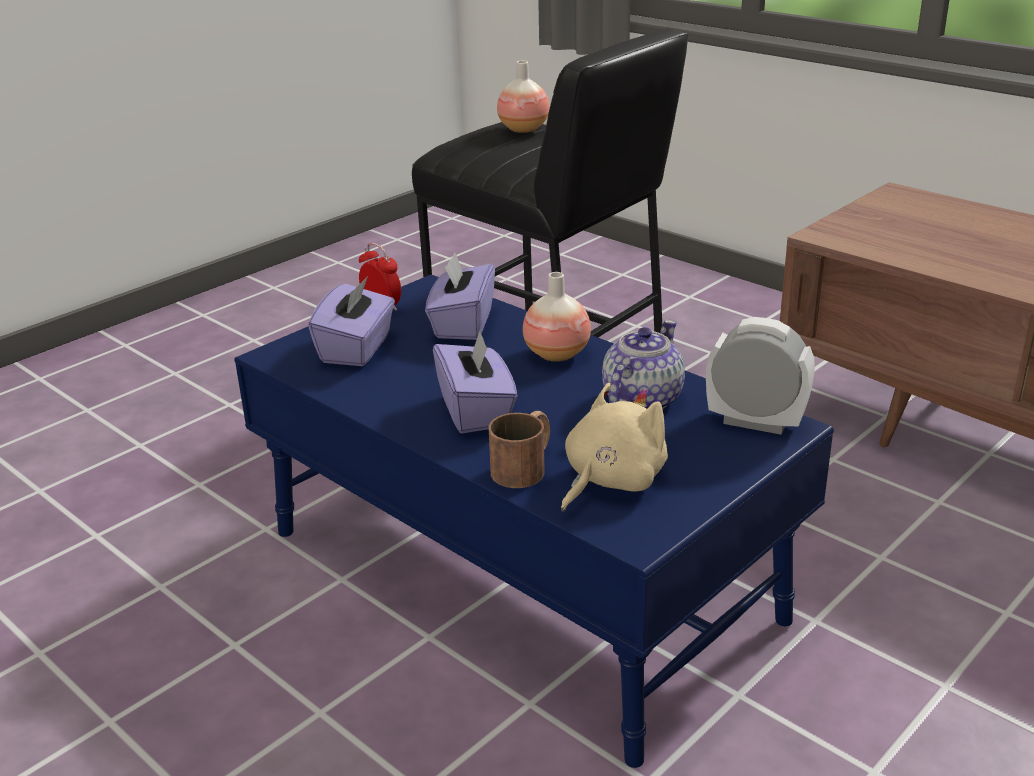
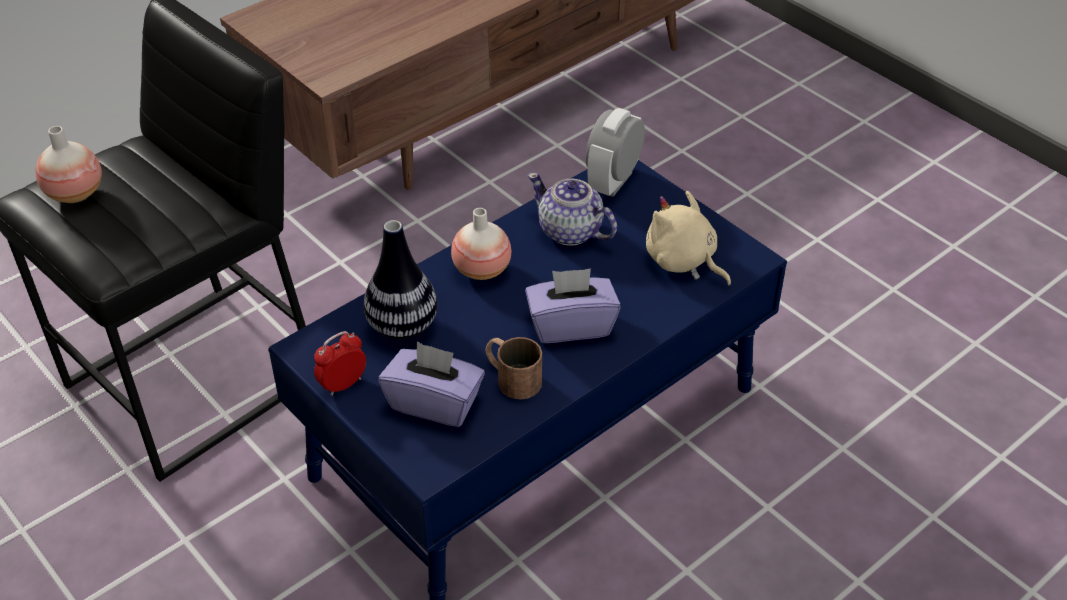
camera: 85 degrees left, 15 degrees up
(462, 324) = (403, 326): purple tissue box -> vase
(525, 466) = (659, 302): brown mug -> brown mug (511, 377)

